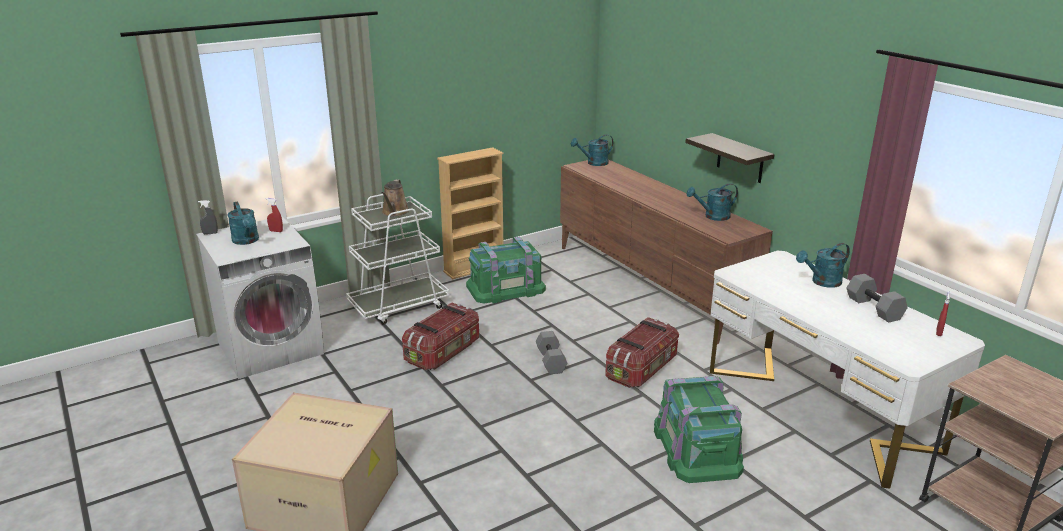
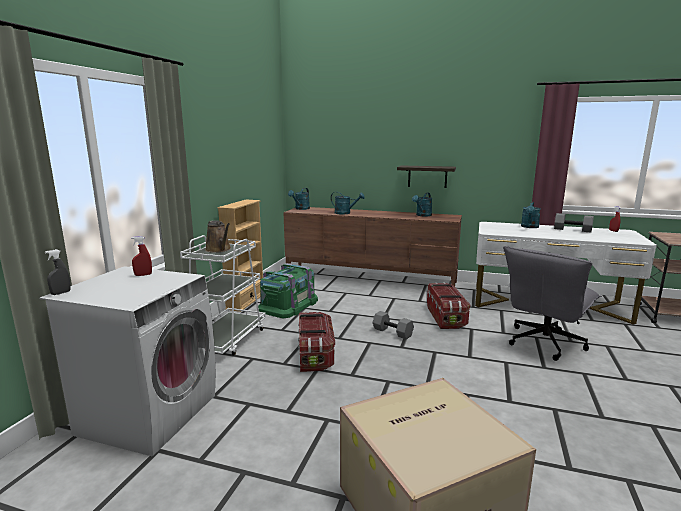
camera: 40 degrees left, 10 degrees down
(247, 241) = (125, 287): turquoise watering can -> turquoise watering can (345, 213)
(696, 447) = (545, 342): green storage box -> grey office chair

